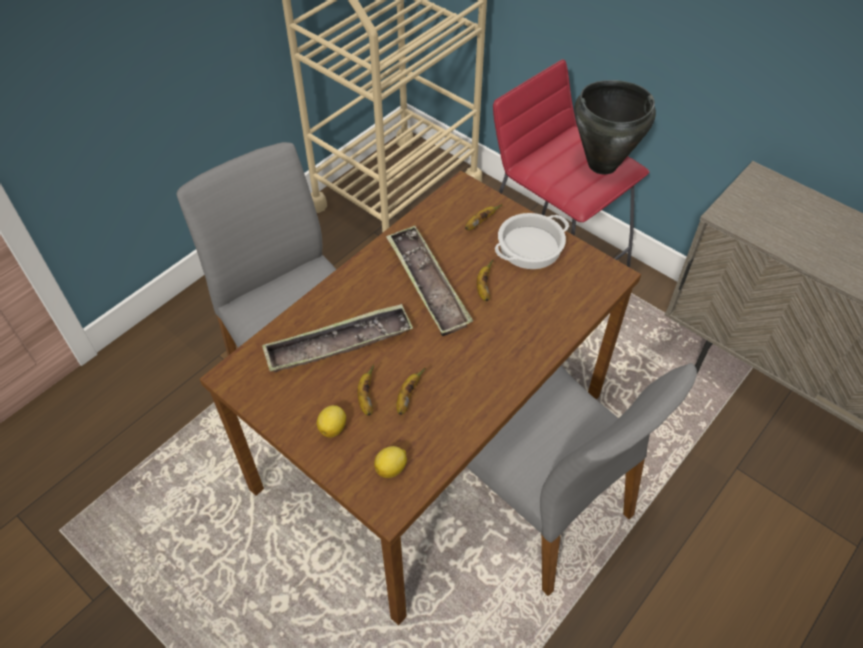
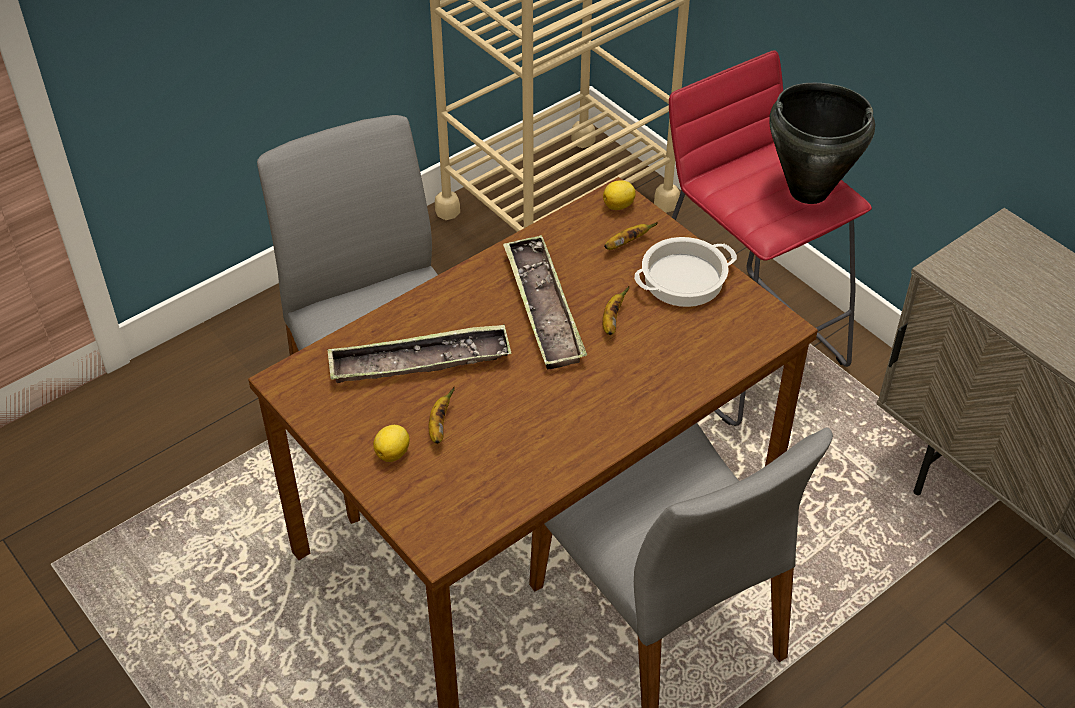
camera: 10 degrees right, 5 degrees down
(392, 468) = (452, 506): lemon -> lemon (619, 205)
(407, 397) = (488, 432): banana -> none

